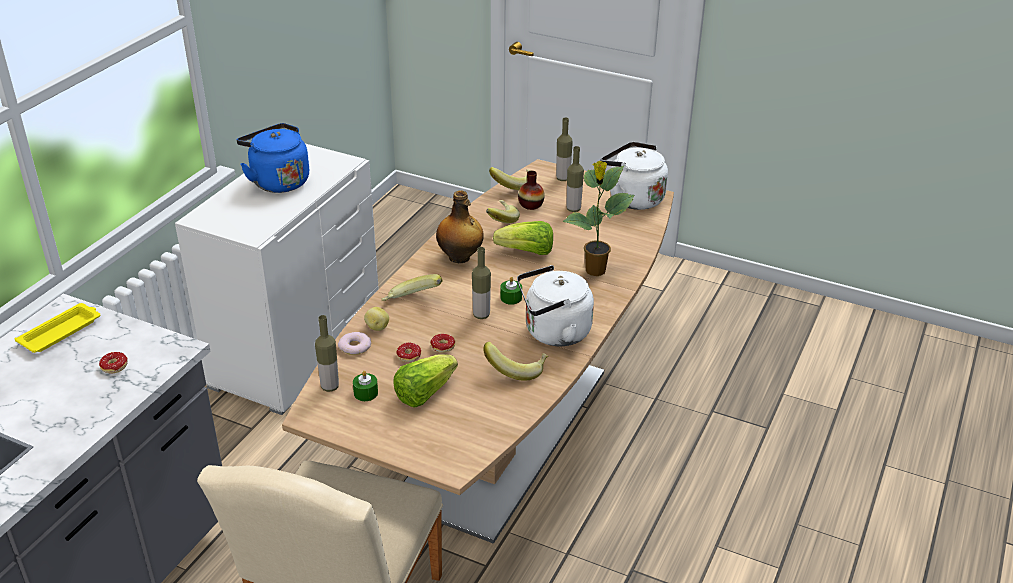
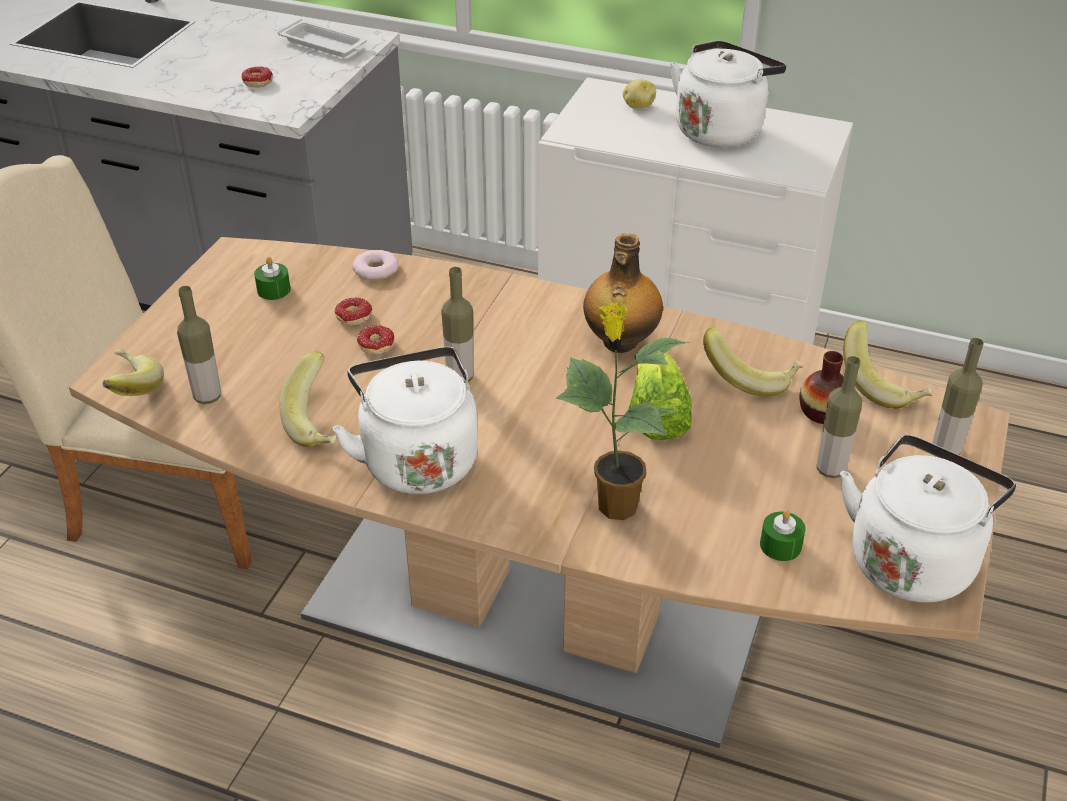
camera: 85 degrees right, 5 degrees up
(61, 332) = (324, 44): yellow tray -> white tray
(278, 181) = (720, 129): blue kettle -> white kettle
(330, 387) = (289, 261): bottle -> bottle (207, 397)
(377, 327) = (421, 282): potato -> potato (638, 106)
(412, 302) = (487, 307): banana -> banana (129, 390)
(424, 393) = (269, 338): lettuce -> none
(511, 298) = (512, 405): green candle -> green candle (780, 545)

